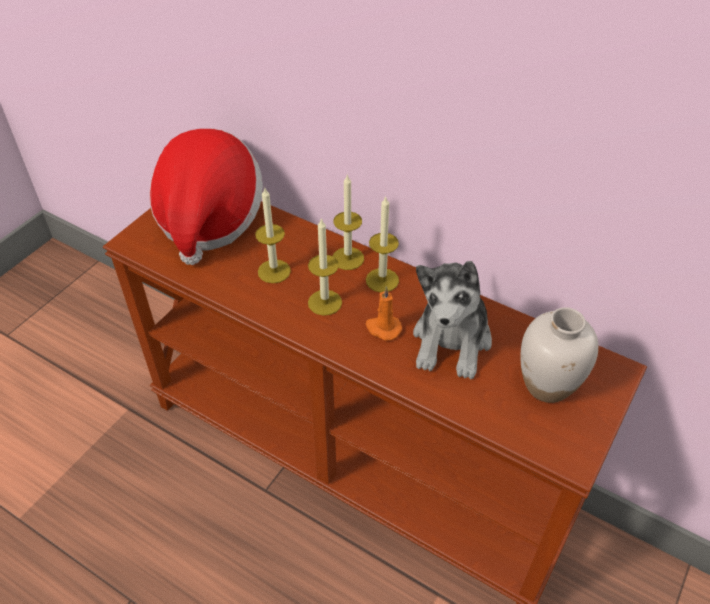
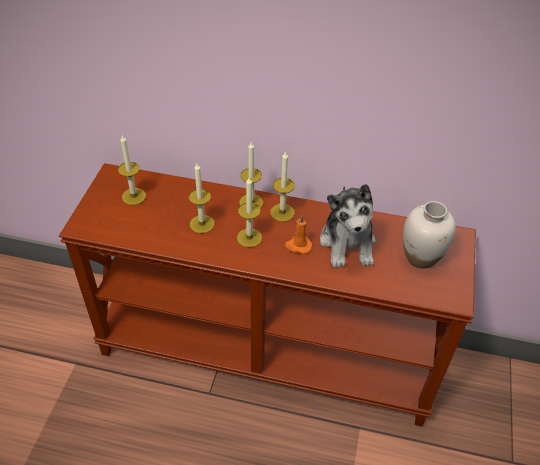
camera: 20 degrees left, 0 degrees up
(209, 219) = (134, 196): hat -> candle

